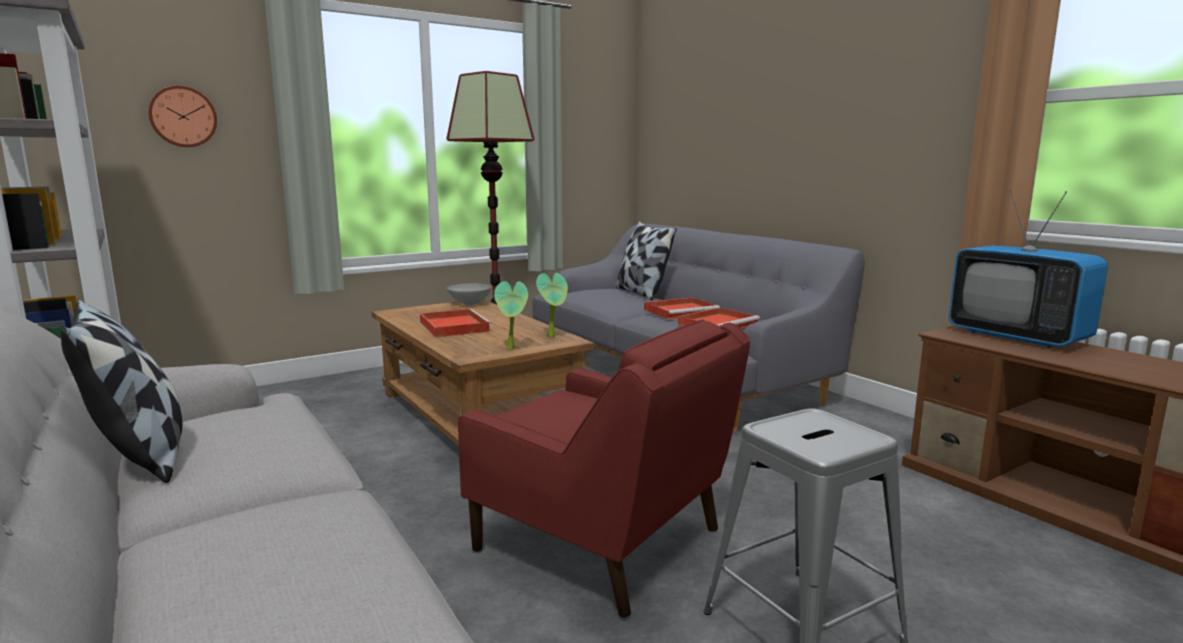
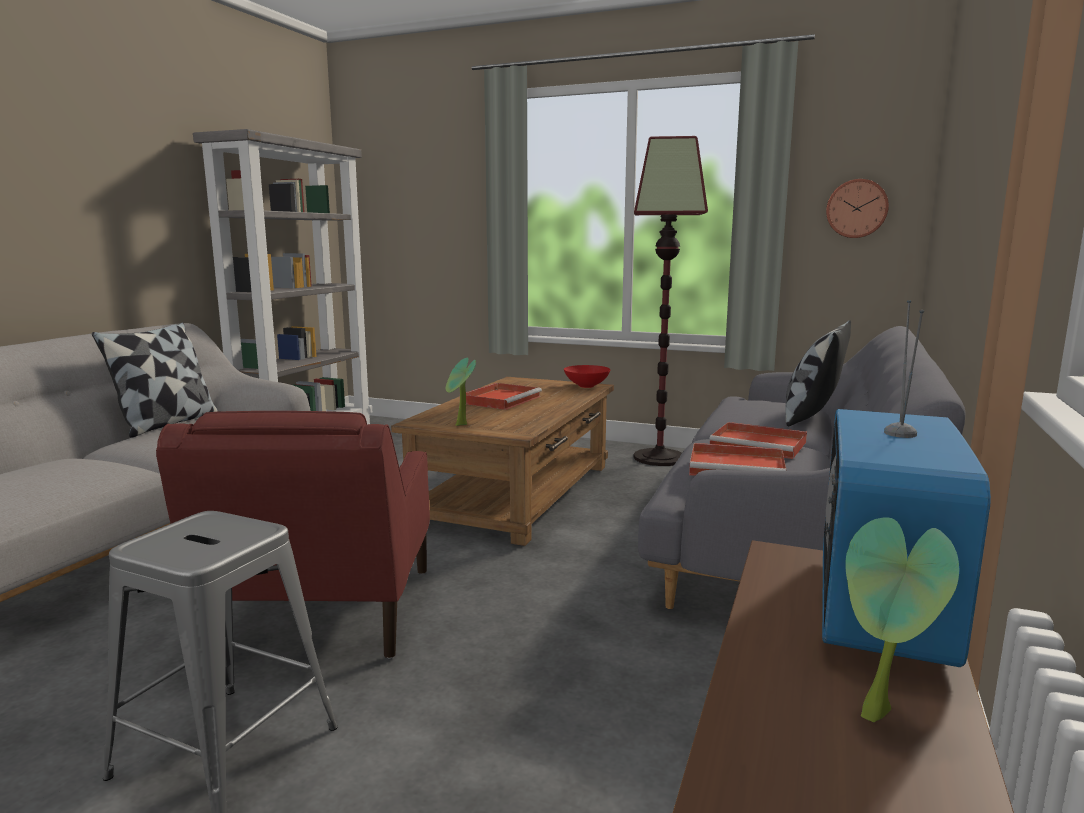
camera: 55 degrees right, 0 degrees up
(183, 117) = (434, 201): wall clock -> wall clock (856, 208)
(471, 303) = (587, 386): grey bowl -> red bowl
(553, 335) = (526, 426): potted plant -> potted plant (880, 718)

